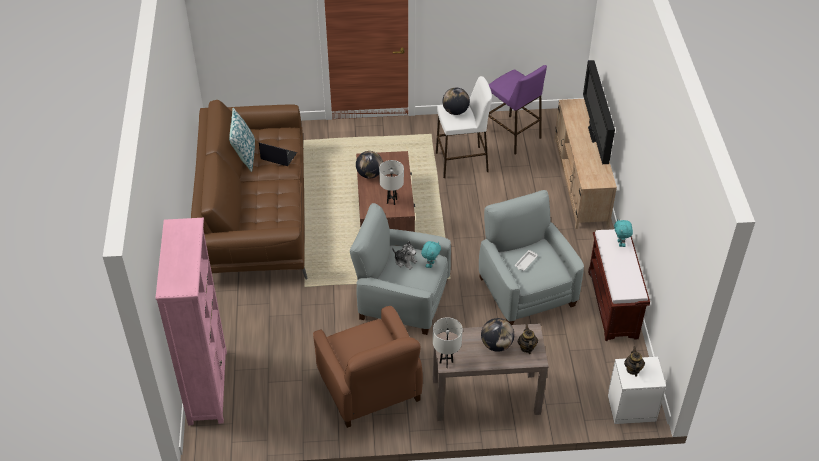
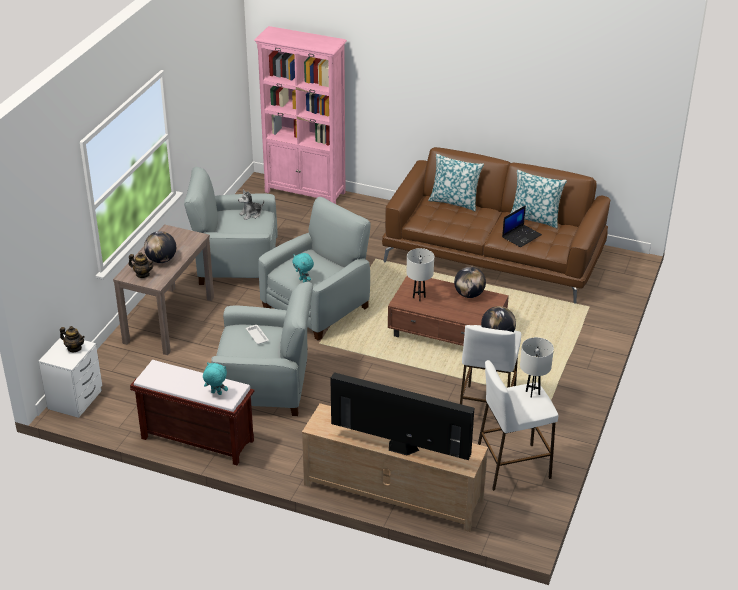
camera: 115 degrees right, 10 degrees down
(242, 212) = (454, 202): none -> pillow
(369, 387) = (235, 264): brown armchair -> grey armchair
(405, 261) = (319, 267): plush toy -> plush toy (251, 214)
(446, 362) = (169, 230): white table lamp -> white table lamp (532, 393)
(512, 135) = (512, 467): purple stool -> white stool

